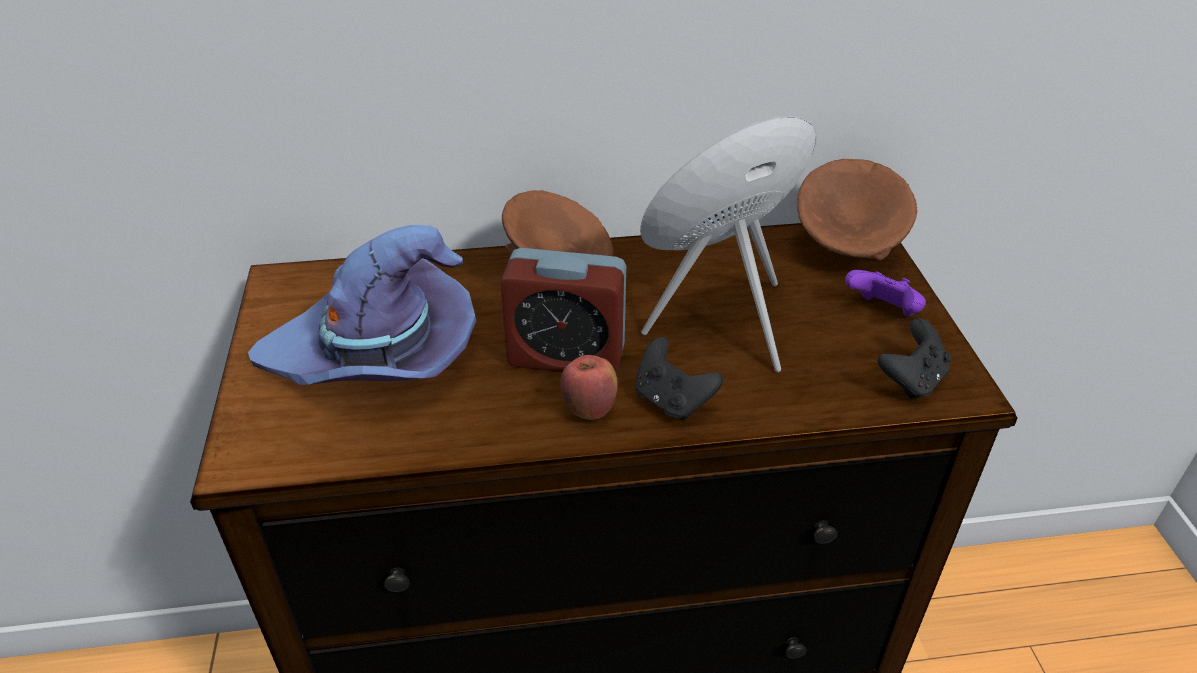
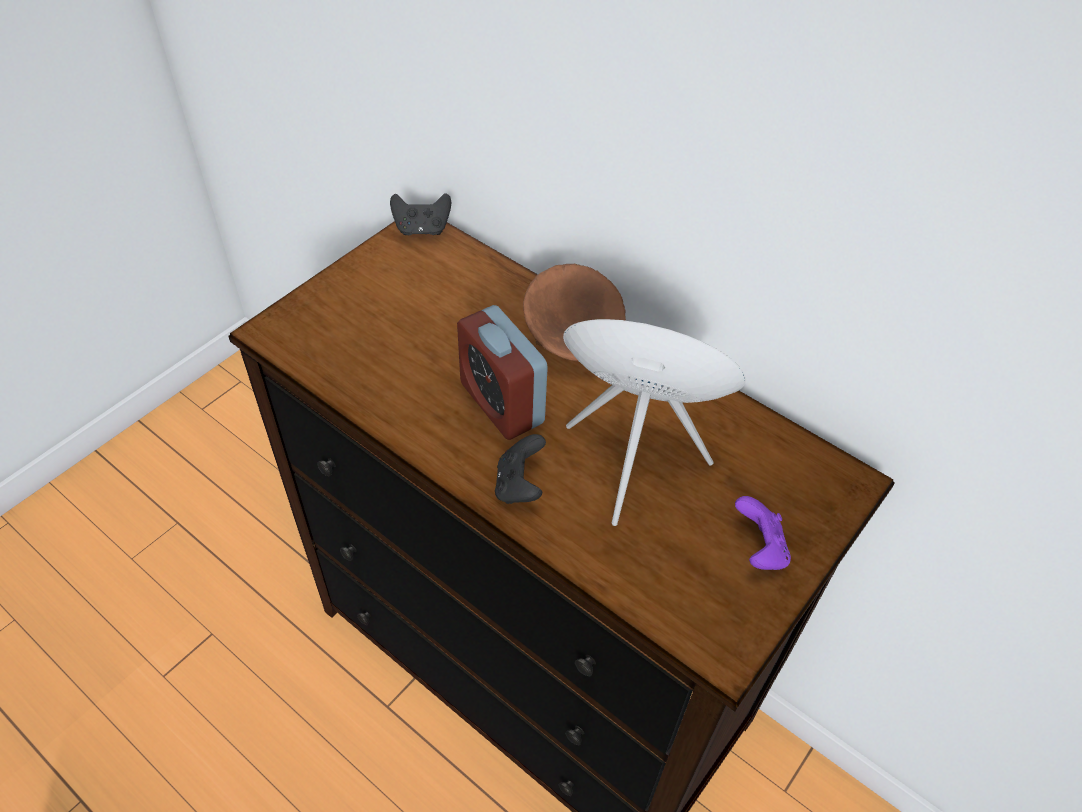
camera: 45 degrees right, 10 degrees up
(376, 355) = (404, 318): purple hat -> none
(589, 409) = (466, 449): apple -> none
(847, 252) = (810, 483): brown bowl -> none
(911, 381) = (695, 612): black game controller -> black game controller (422, 229)

